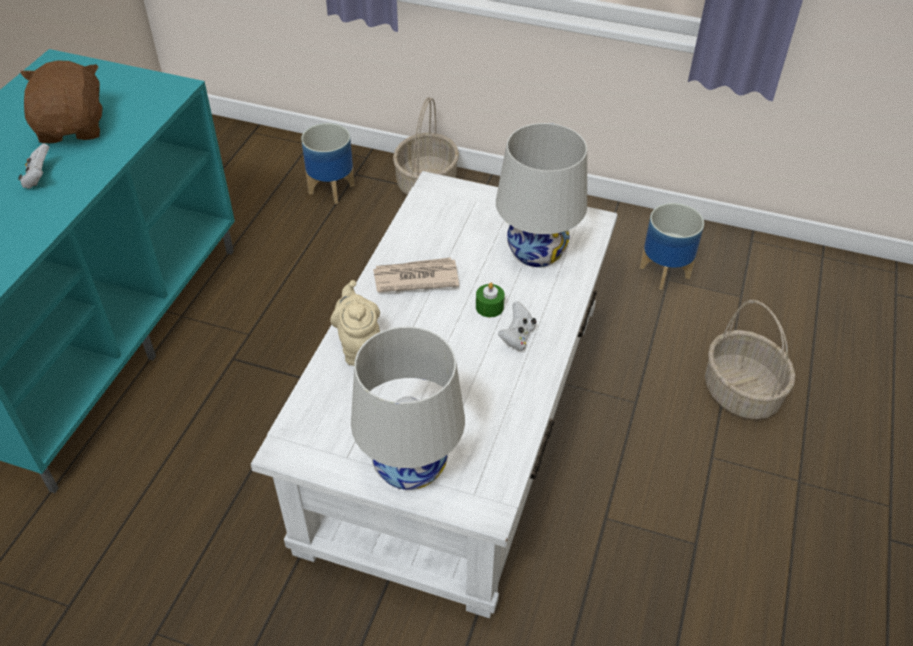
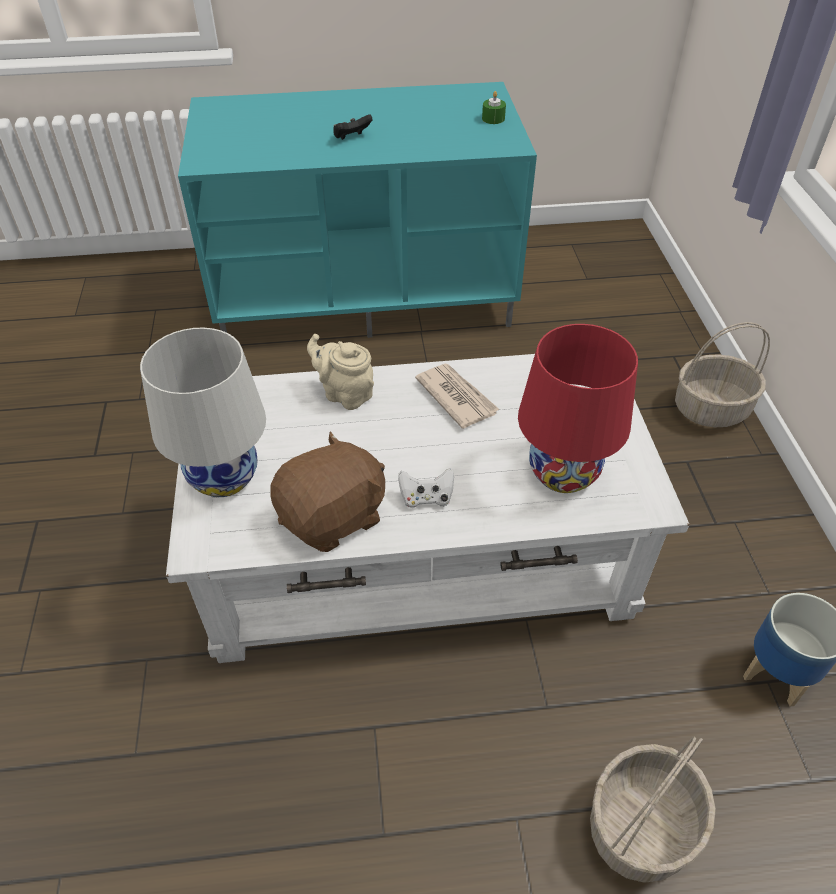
camera: 65 degrees right, 0 degrees up
(39, 178) = (351, 137): white game controller -> black game controller
(73, 128) = (419, 127): brown plush toy -> brown plush toy (333, 517)
(332, 189) = (639, 349): planter -> none
(359, 347) = (345, 394): beige teapot -> beige teapot turned 105 degrees counterclockwise
(489, 307) = (454, 463): green candle -> green candle (493, 118)
(537, 252) = (563, 473): white table lamp -> red table lamp

